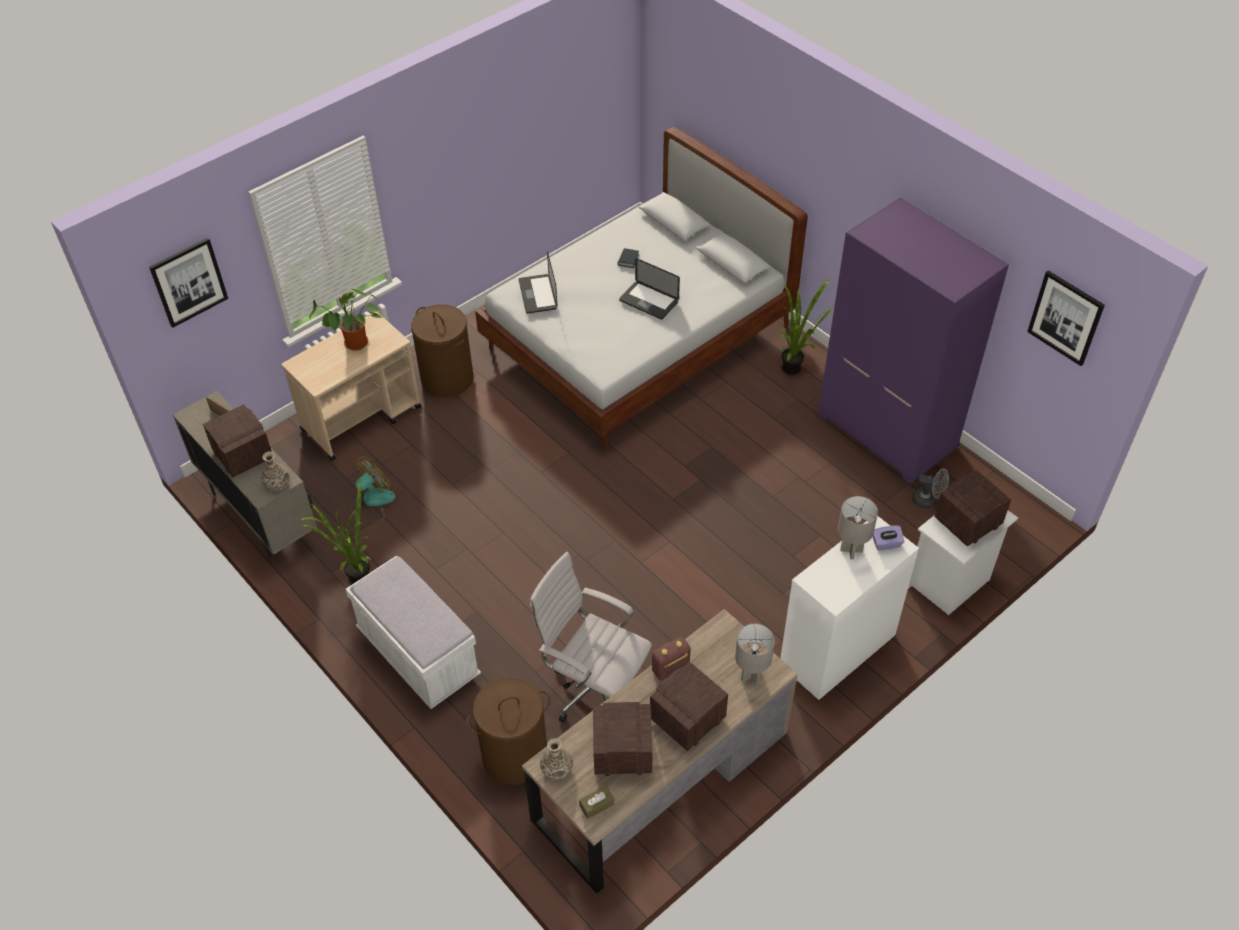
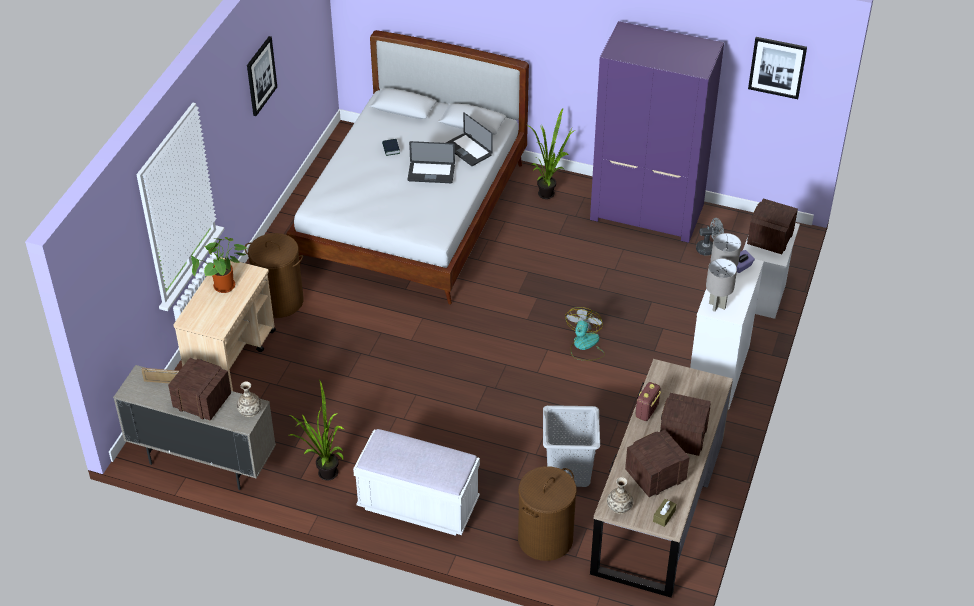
camera: 30 degrees left, 5 degrees down
(188, 282) = (110, 268): picture -> picture (261, 76)
(372, 501) = (292, 415): fan -> fan (584, 346)
(538, 294) = (340, 199): laptop -> laptop (468, 150)
(594, 689) = (568, 471): white office chair -> grey laundry basket
(751, 676) = (704, 393): grey table lamp -> grey table lamp (717, 306)

